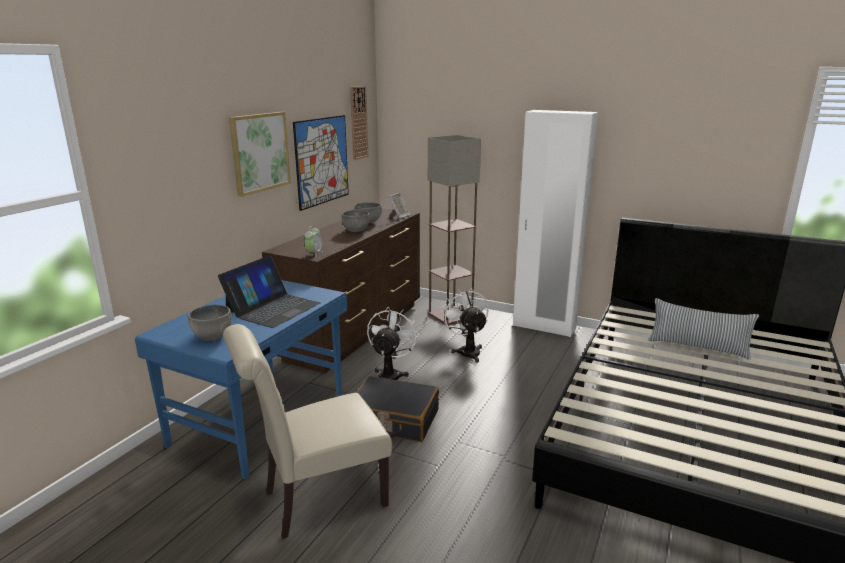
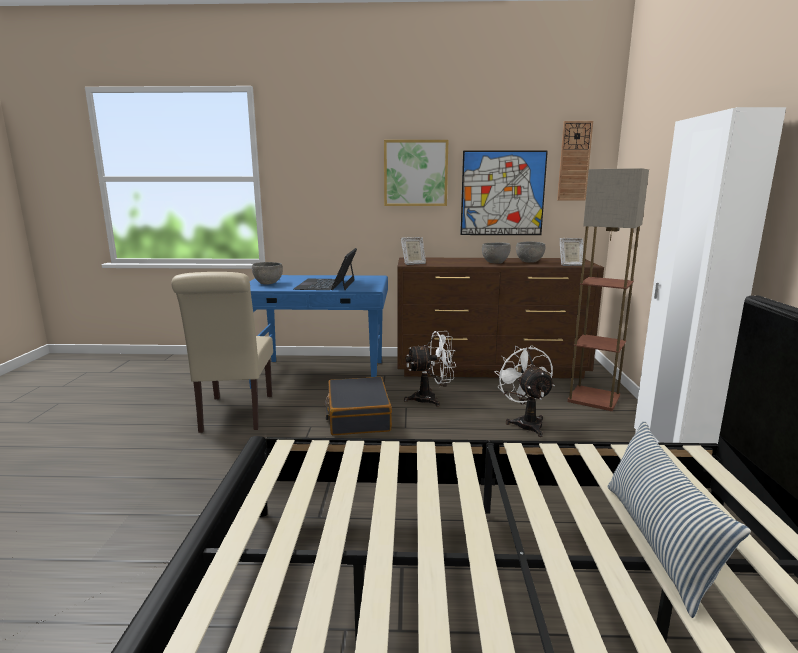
camera: 65 degrees right, 5 degrees down
(272, 308) = (327, 284): laptop -> laptop turned 90 degrees clockwise
(314, 254) = (413, 263): alarm clock -> picture frame
(317, 500) = (235, 415): beige chair -> beige chair turned 135 degrees counterclockwise
(467, 351) = (525, 423): white fan -> white fan turned 60 degrees counterclockwise

